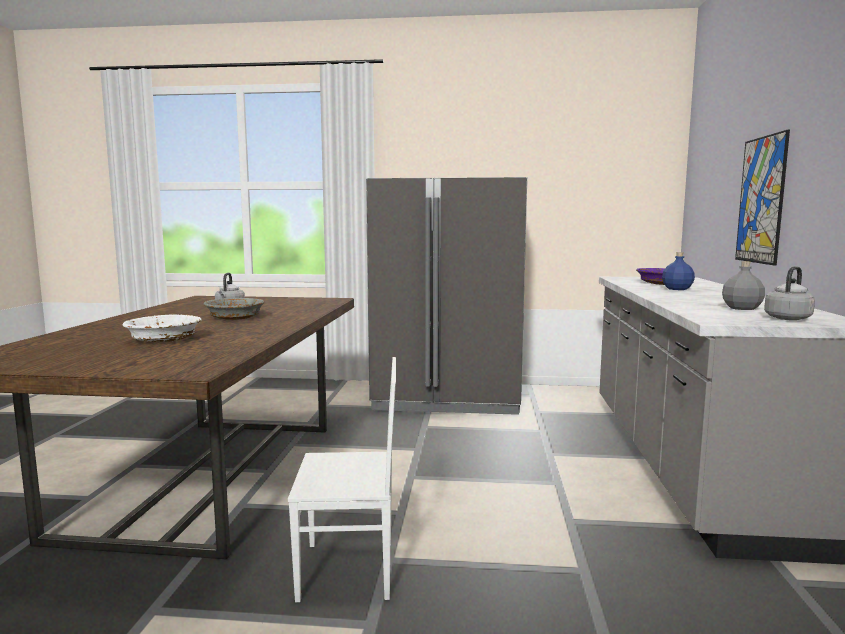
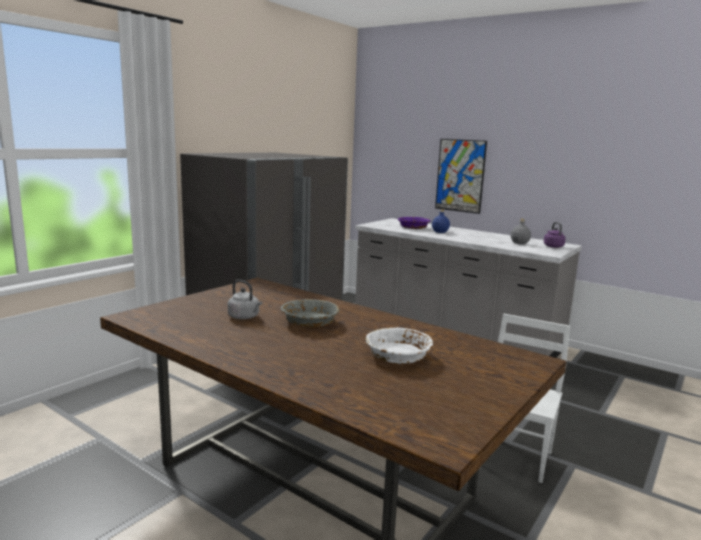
camera: 60 degrees left, 5 degrees up
(788, 318) = (552, 246): grey kettle -> purple kettle

